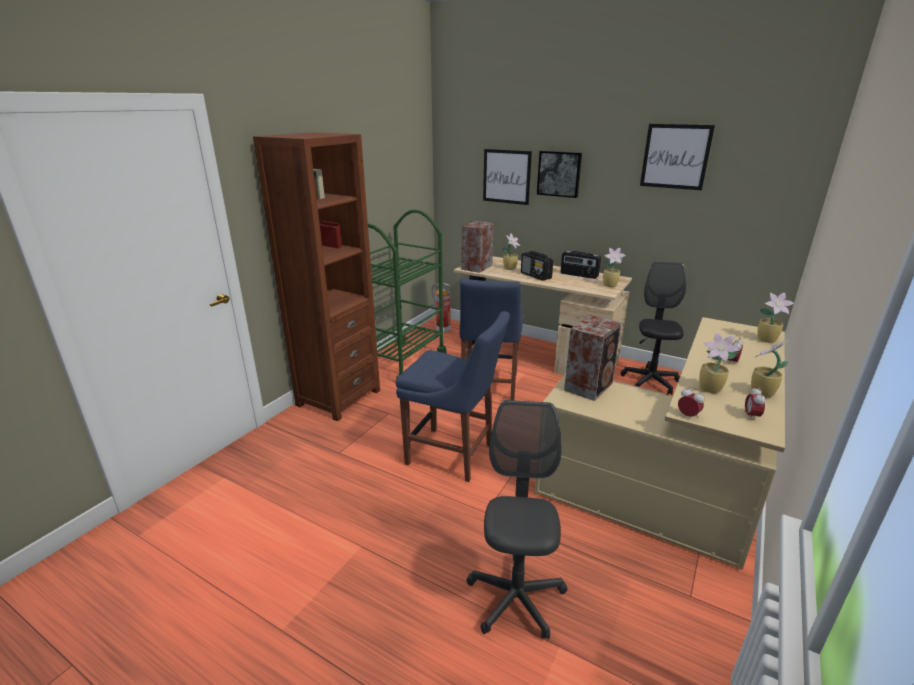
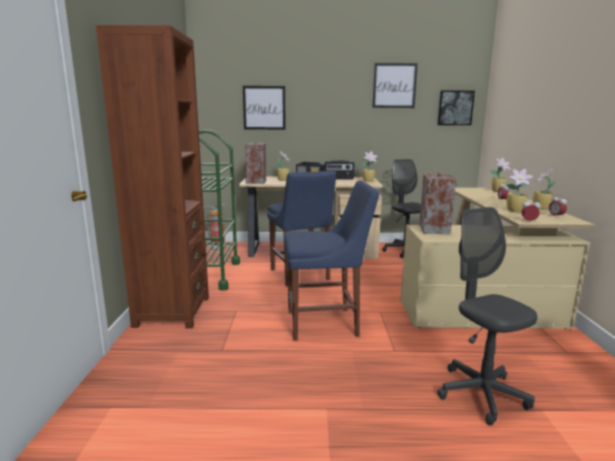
camera: 30 degrees left, 10 degrees down
(559, 173) = (309, 102): picture -> picture (455, 108)

